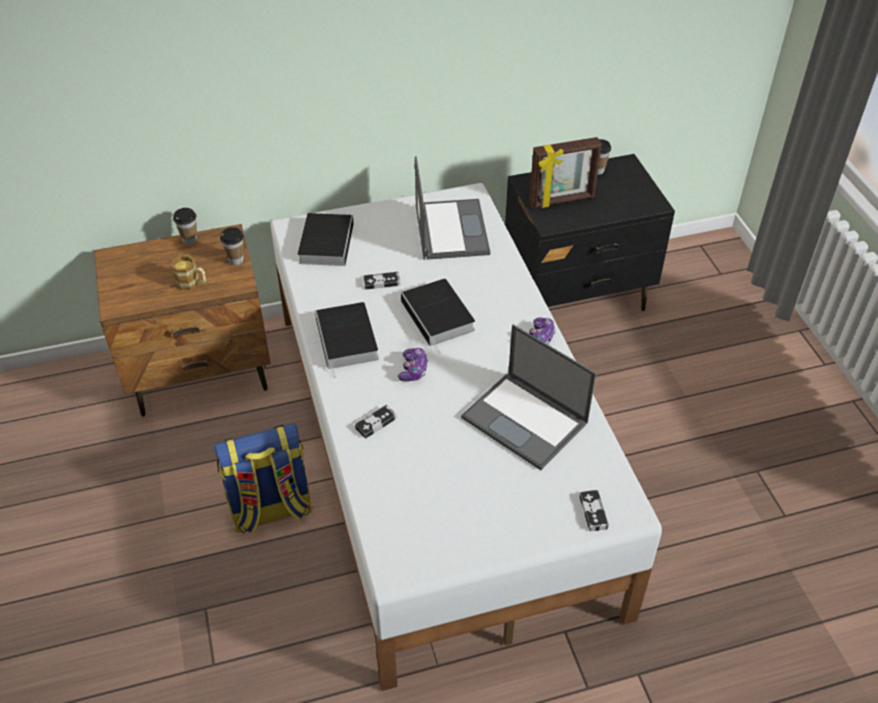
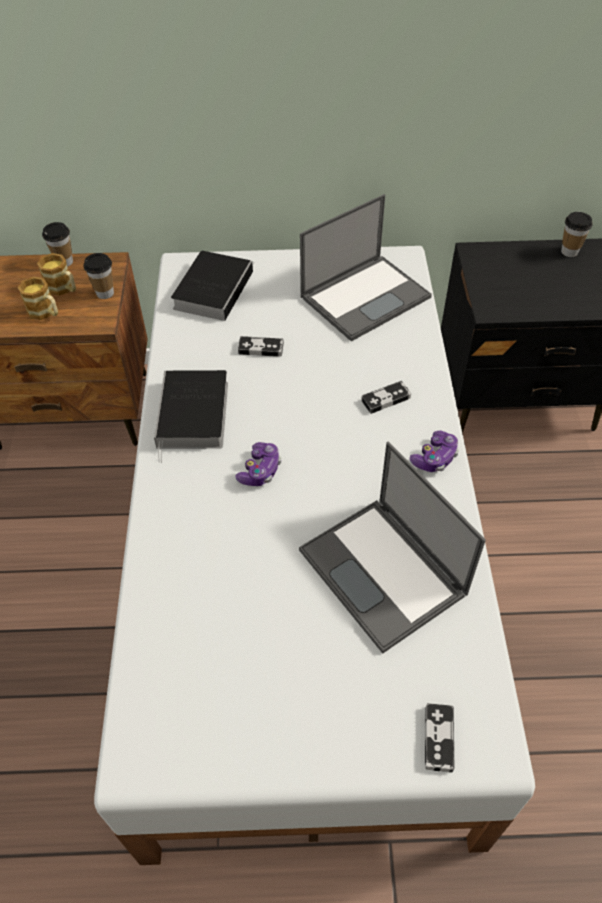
camera: 15 degrees right, 5 degrees up
(199, 262) = (63, 289): none -> mug
(270, 510) = (92, 590): backpack -> none
(376, 423) = (188, 535): game controller -> game controller (386, 399)
(439, 317) = (315, 406): book -> none
(451, 229) = (366, 296): laptop -> laptop turned 45 degrees clockwise
(562, 201) = (514, 283): picture frame -> none

